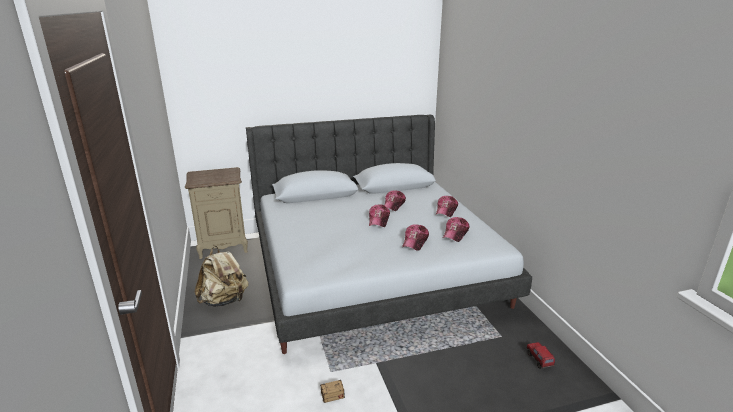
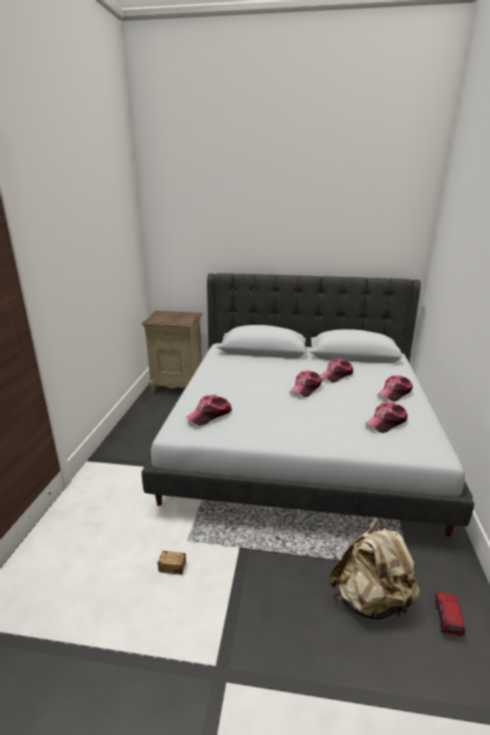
camera: 25 degrees right, 0 degrees up
(224, 300) = (144, 437): beige backpack -> beige backpack (371, 600)
(415, 242) = (329, 421): cap -> cap (209, 415)

